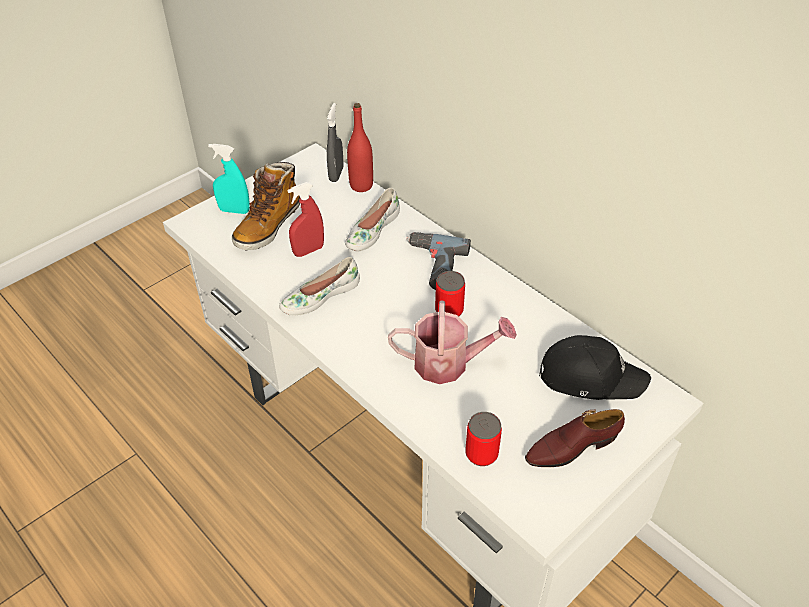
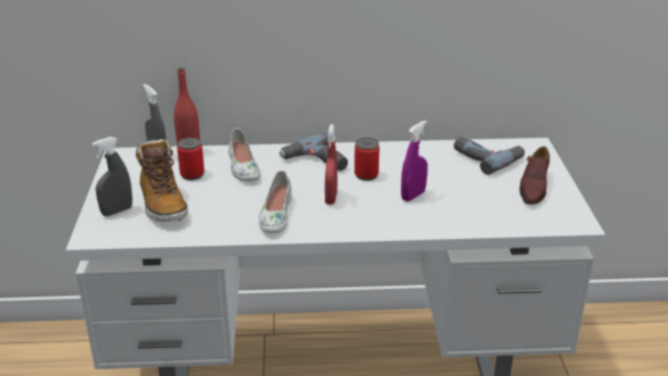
camera: 50 degrees left, 15 degrees down
(234, 210) = (117, 211): turquoise spray bottle -> grey spray bottle
(308, 250) = (220, 199): red spray bottle -> red spray bottle (331, 198)
(449, 363) = (413, 196): watering can -> purple spray bottle
(481, 454) = (503, 218): can -> can (192, 174)
(590, 376) = (487, 157): black cap -> power drill

